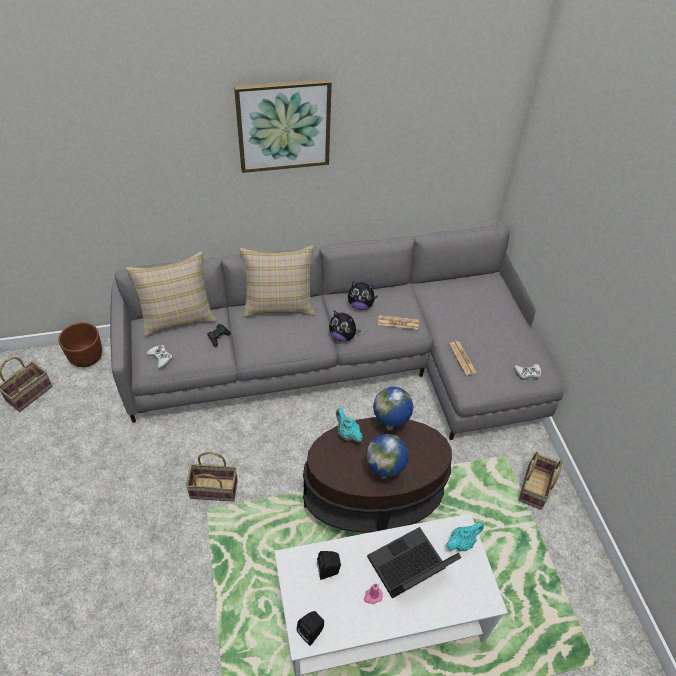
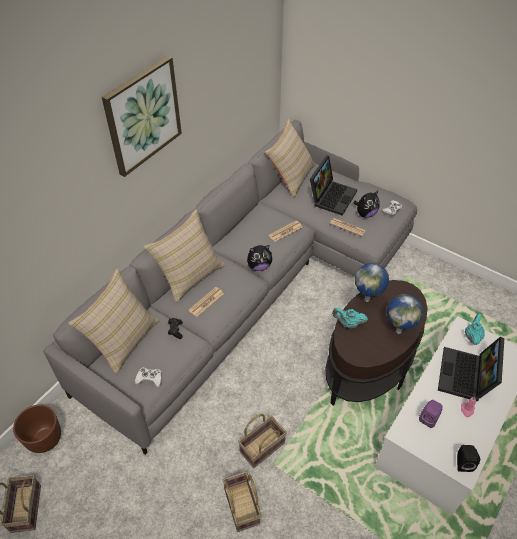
camera: 40 degrees left, 0 degrees up
(265, 333) = (206, 302): none -> newspaper
(329, 571) = (429, 418): black speaker -> purple speaker
(360, 305) = (247, 237): plush toy -> plush toy (365, 214)
(464, 280) = (291, 177): none -> beige pillow
(480, 321) = (331, 196): none -> laptop
(535, 489) = (440, 283): basket -> basket (243, 507)

